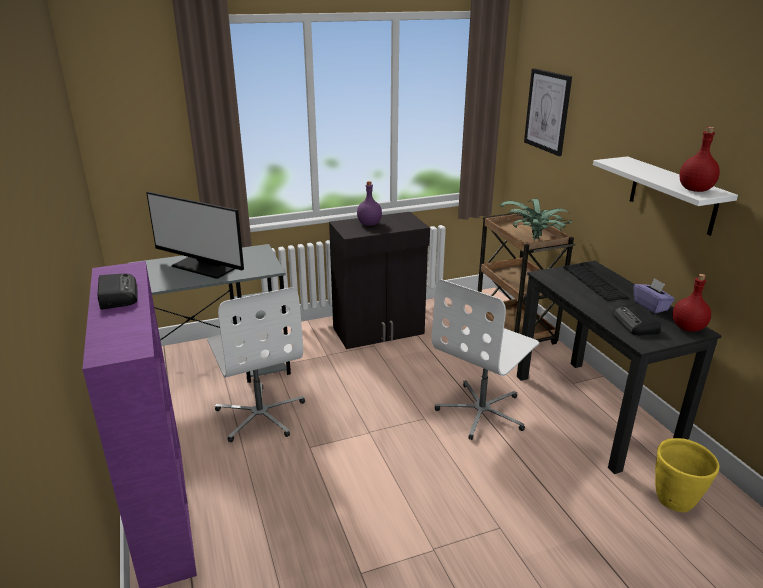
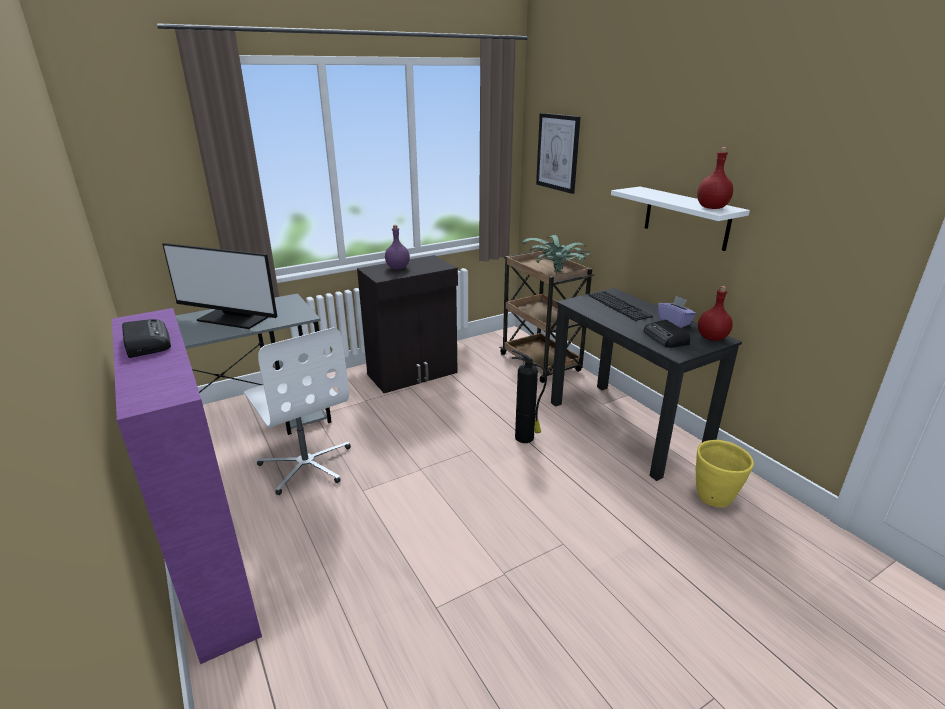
camera: 10 degrees left, 0 degrees up
(482, 412) = (525, 438): white office chair -> fire extinguisher

